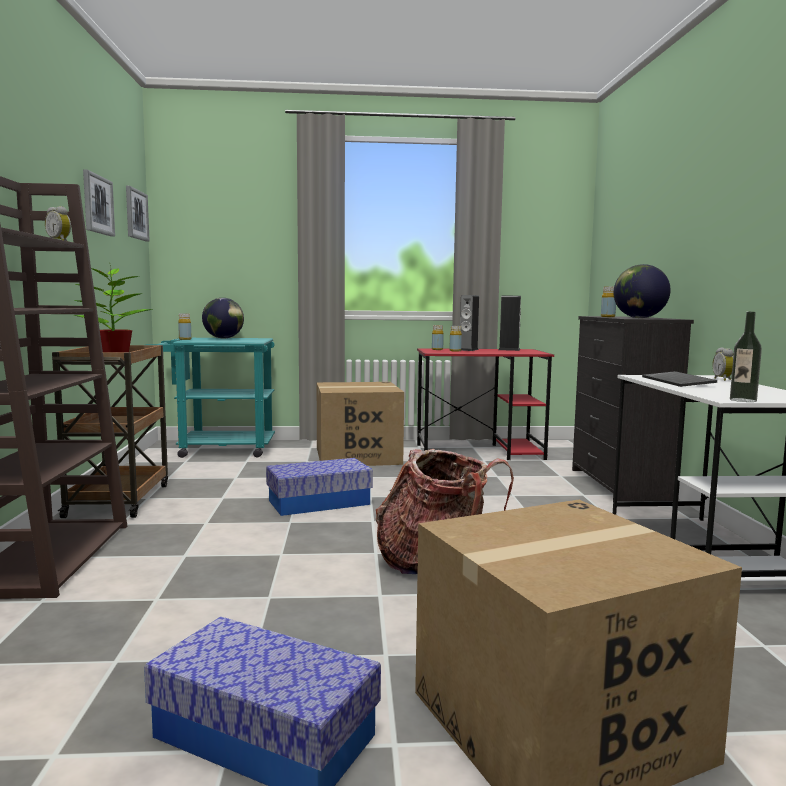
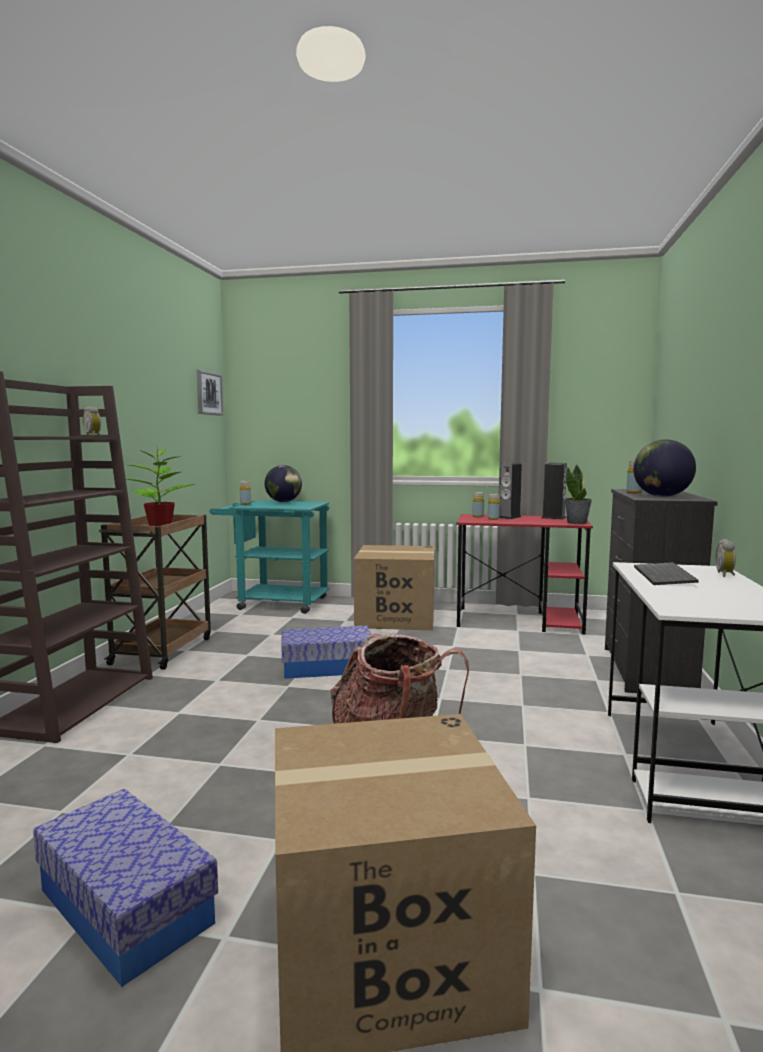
camera: 15 degrees right, 0 degrees up
(97, 204) = (161, 391): picture -> none
(536, 352) = (577, 523): none -> potted plant
(743, 400) = (692, 612): bottle -> none

